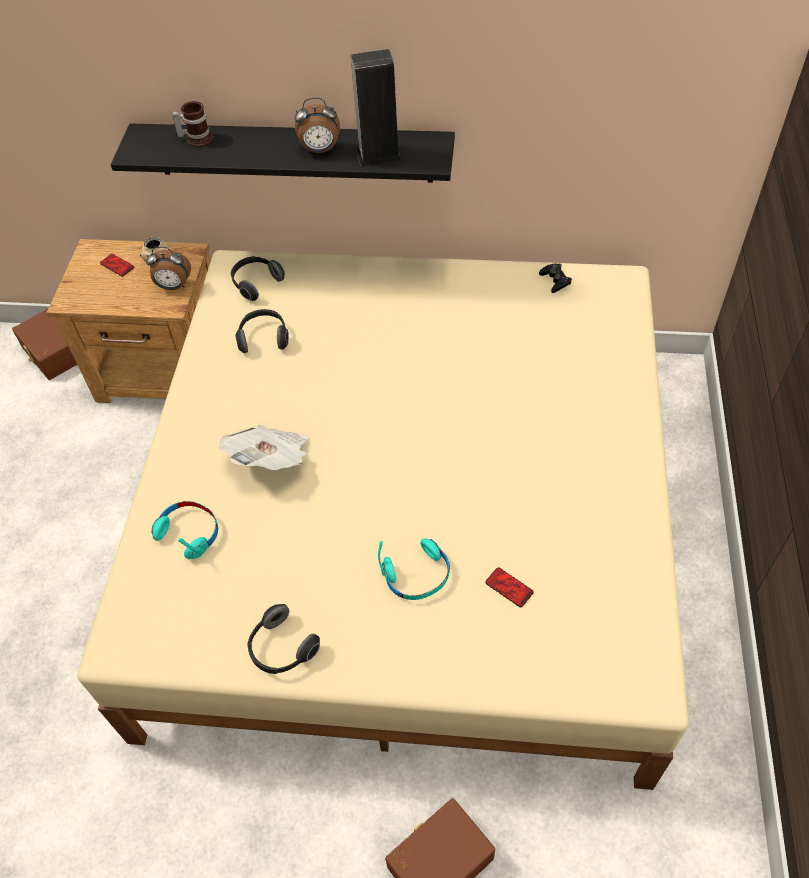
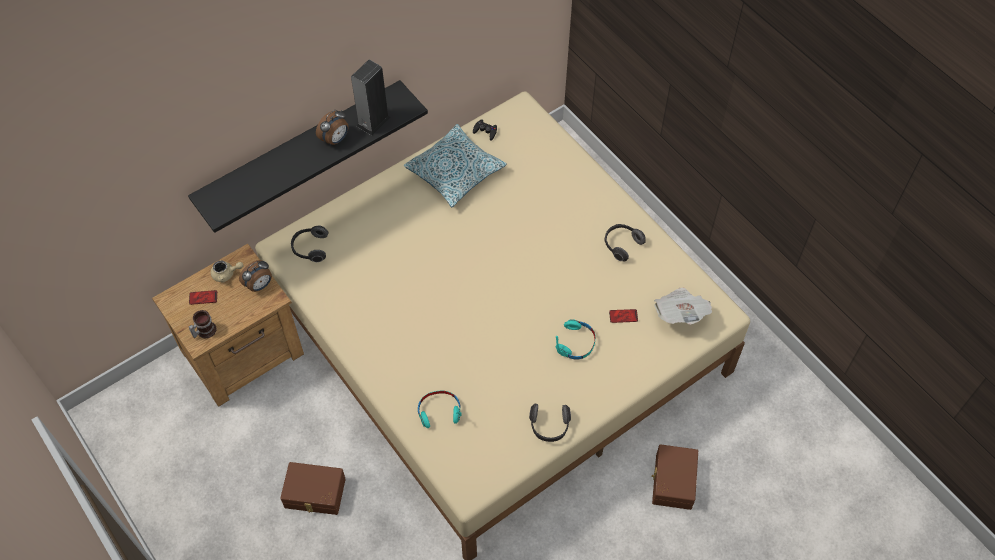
camera: 45 degrees left, 5 degrees up
(53, 353) = (145, 399): brown storage box -> brown storage box (315, 494)
(197, 138) = (247, 178): mug -> mug (204, 330)
(264, 338) = (355, 278): headphones -> headphones (621, 245)
(271, 460) = (439, 342): newspaper -> newspaper (680, 313)
(478, 300) = (455, 172): none -> pillow

